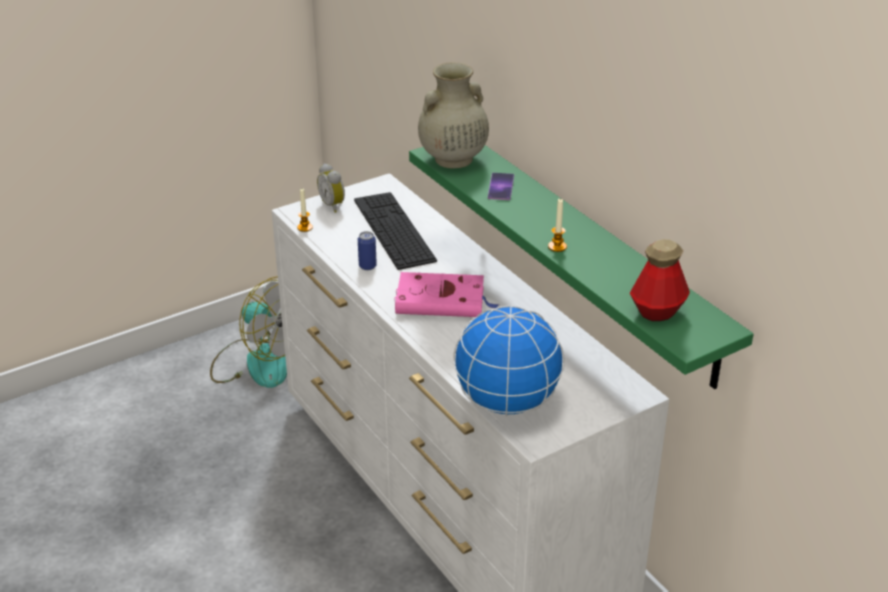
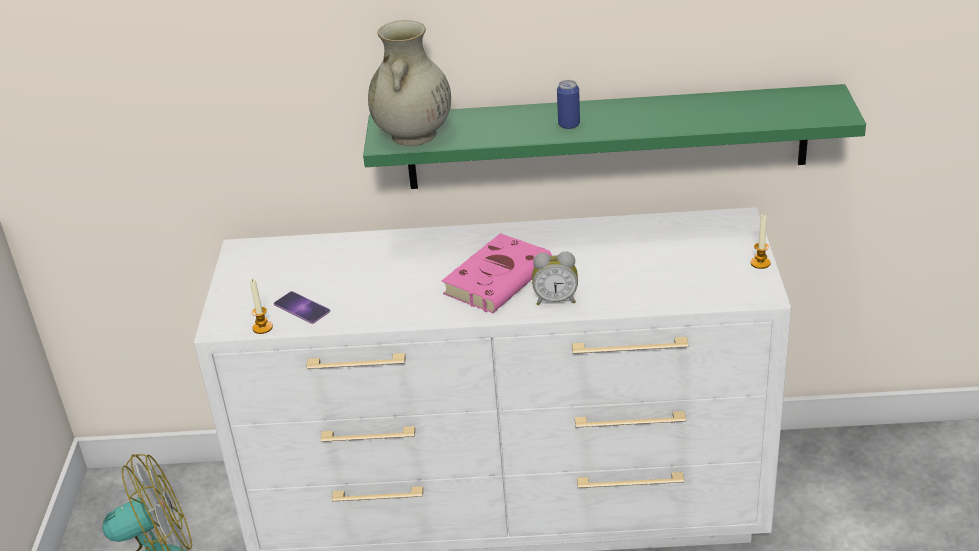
camera: 55 degrees left, 0 degrees up
(333, 205) = (242, 294): alarm clock -> alarm clock (555, 299)
(367, 266) = (387, 306): can -> can (569, 125)
(394, 230) = (339, 269): keyboard -> none
(501, 187) = (497, 125): phone -> phone (301, 308)
(507, 403) = (696, 291): globe -> none
(557, 246) = (634, 127): candle -> candle (760, 263)
(657, 311) = (781, 112): bottle -> none

